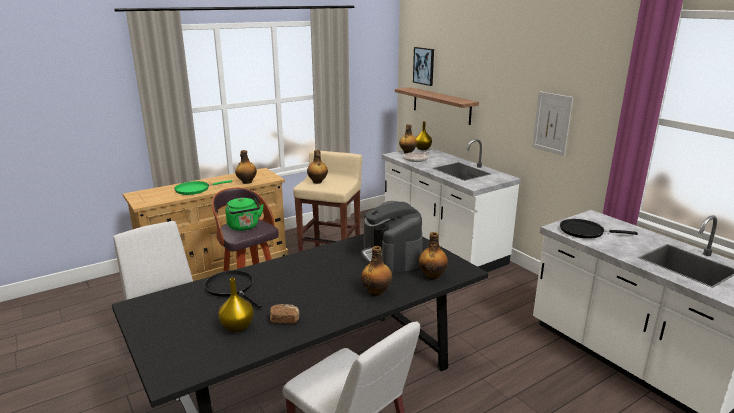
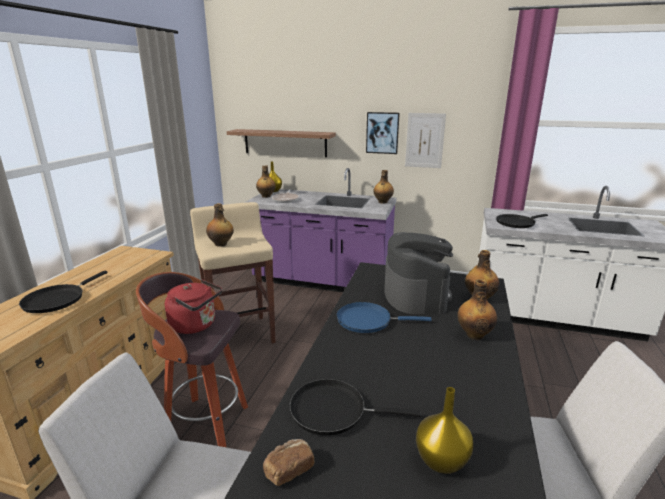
camera: 40 degrees left, 0 degrees up
(195, 189) = (57, 300): green frying pan -> black frying pan
(244, 227) = (196, 325): green kettle -> red kettle
(246, 182) = (126, 268): bottle -> bottle (382, 202)
(284, 320) = (466, 415): bread -> bread (288, 470)
(329, 258) = (368, 320): none -> blue frying pan
(391, 256) = (415, 294): coffee machine -> coffee machine turned 120 degrees counterclockwise
(424, 66) = (255, 104): picture -> picture (382, 133)
(441, 246) = (322, 282): white counter -> purple counter

